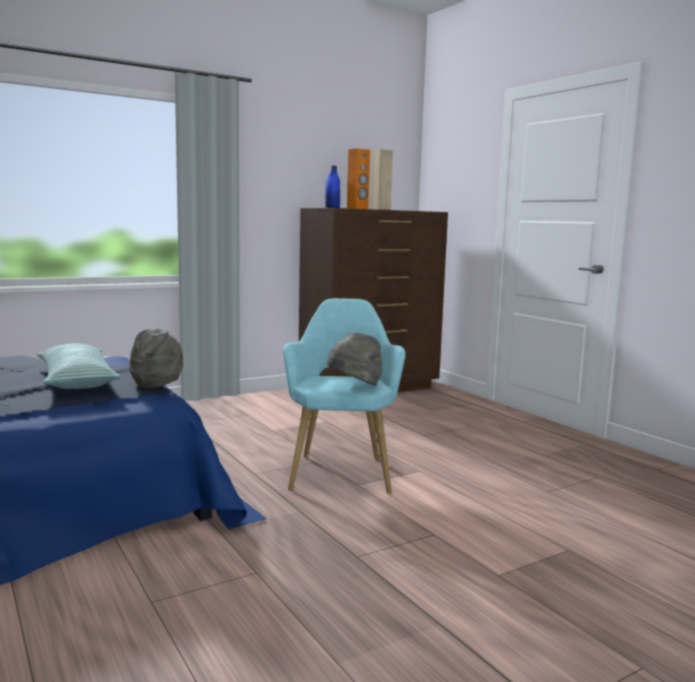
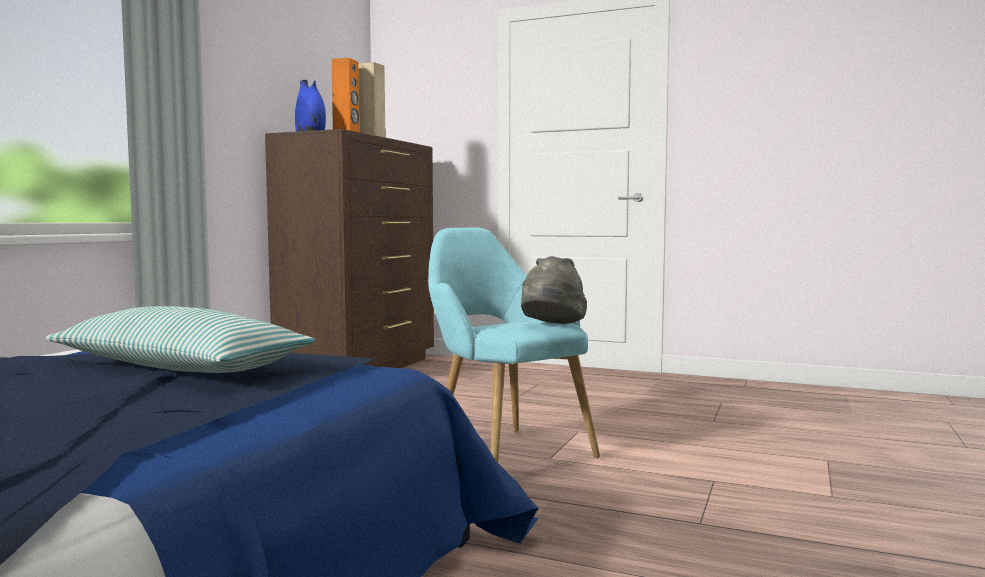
camera: 35 degrees left, 5 degrees down
(157, 383) = (320, 354): grey hat -> none

